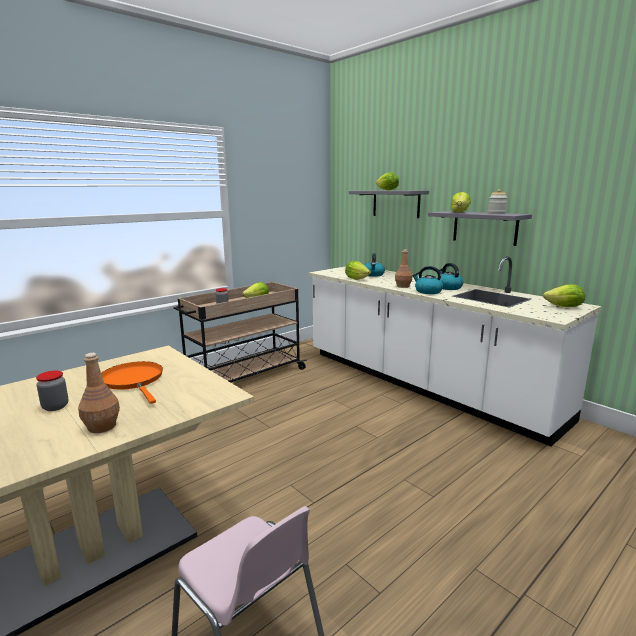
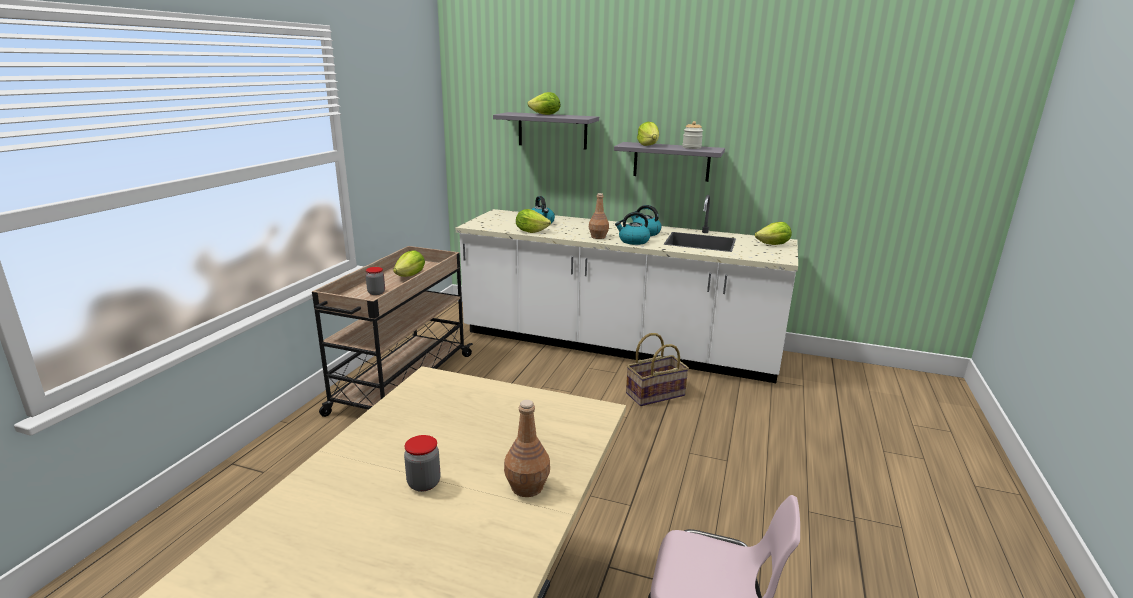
camera: 30 degrees left, 5 degrees up
(133, 381) = (464, 423): orange frying pan -> none
(419, 426) = (655, 394): none -> basket

